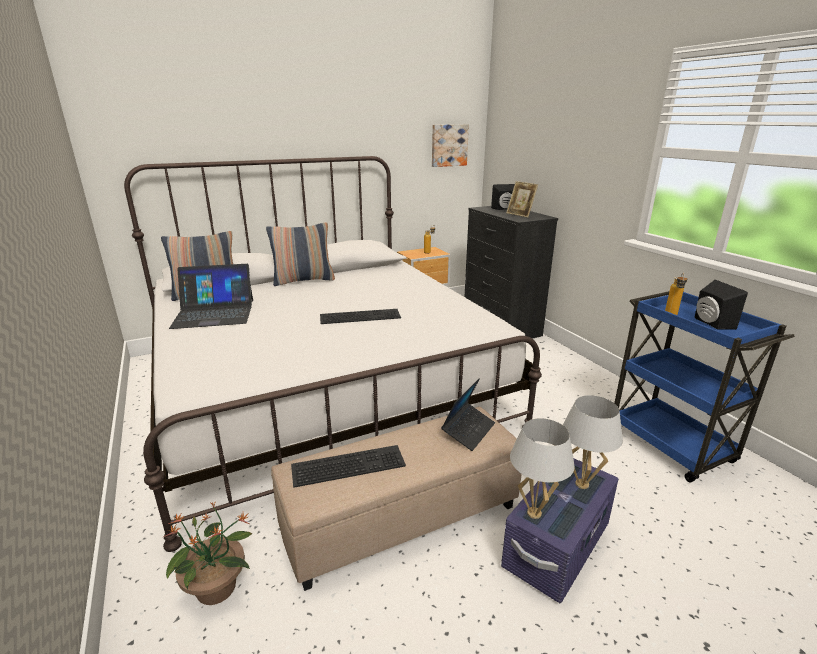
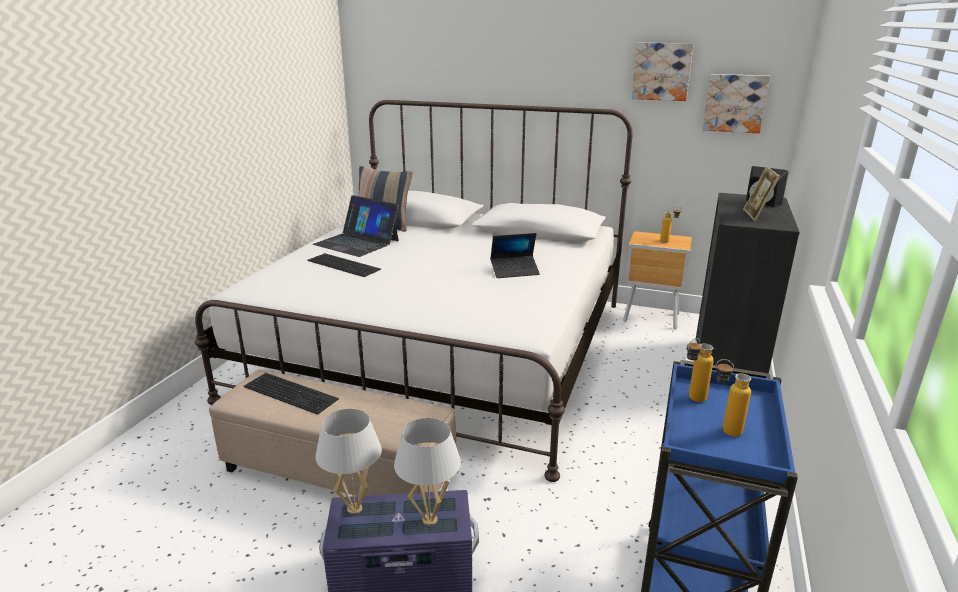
camera: 45 degrees right, 0 degrees up
(217, 588) = (198, 438): potted plant -> none
(303, 280) = (469, 235): pillow -> none
(360, 316) = (443, 280): keyboard -> keyboard (345, 264)
(401, 124) = (662, 71): none -> picture
(468, 430) = (403, 419): laptop -> laptop (514, 271)
(710, 323) = (723, 429): black speaker -> bottle

